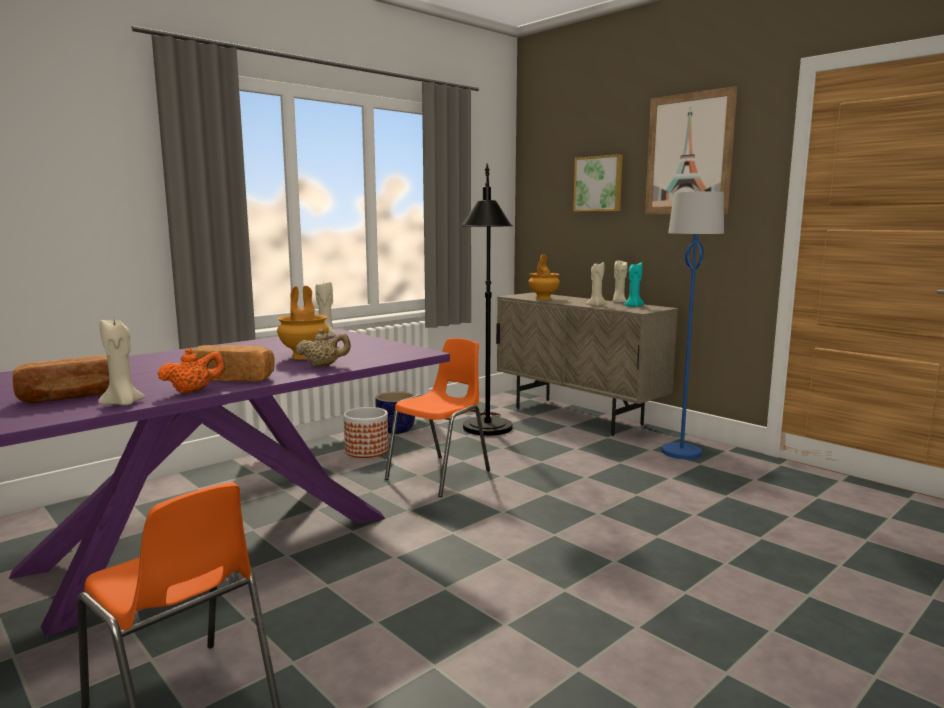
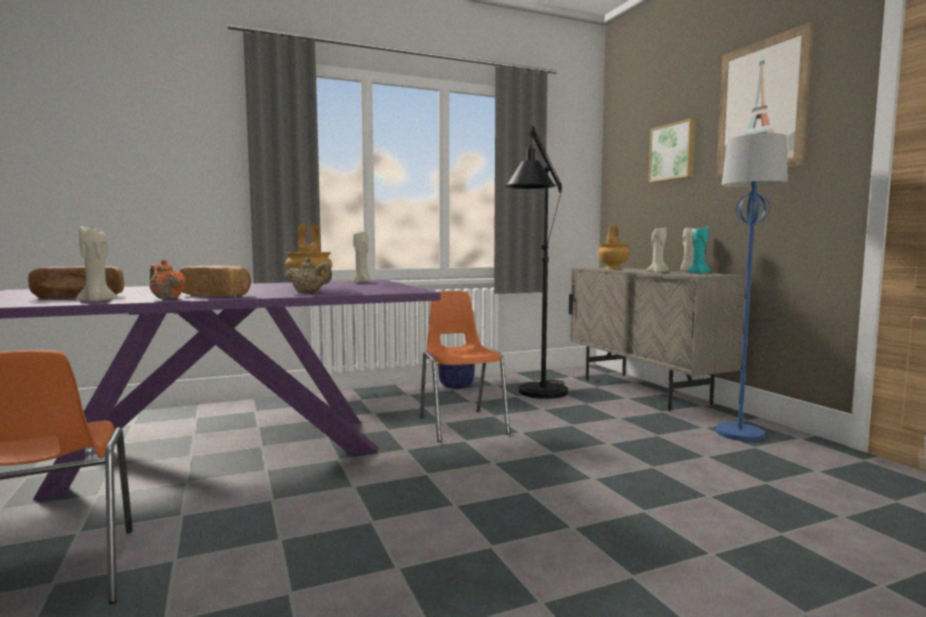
camera: 20 degrees right, 5 degrees down
(193, 391) = (166, 299): orange teapot -> orange teapot turned 135 degrees counterclockwise
(367, 450) = (415, 399): planter -> none
(440, 475) = (461, 425): orange chair -> orange chair turned 75 degrees counterclockwise

